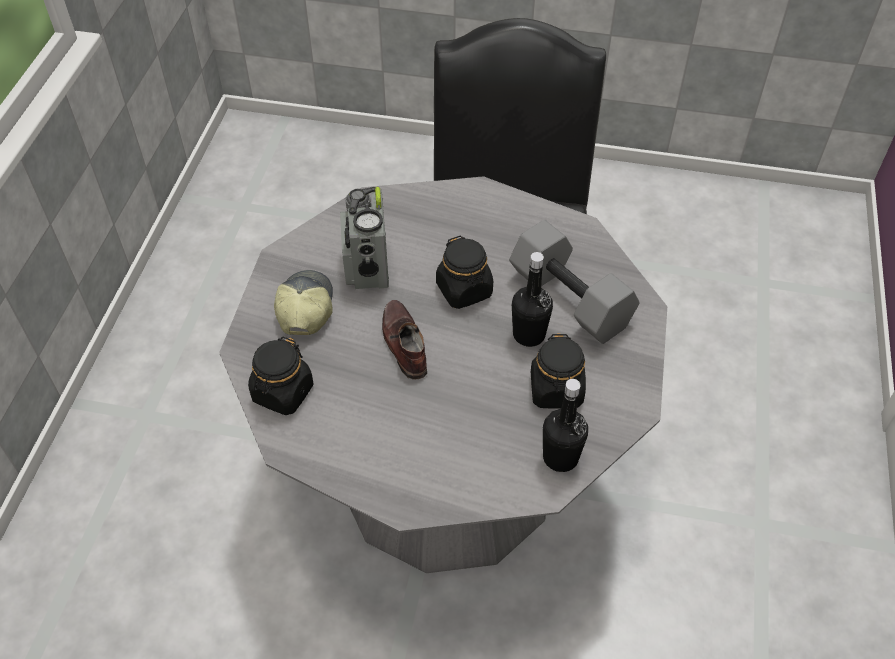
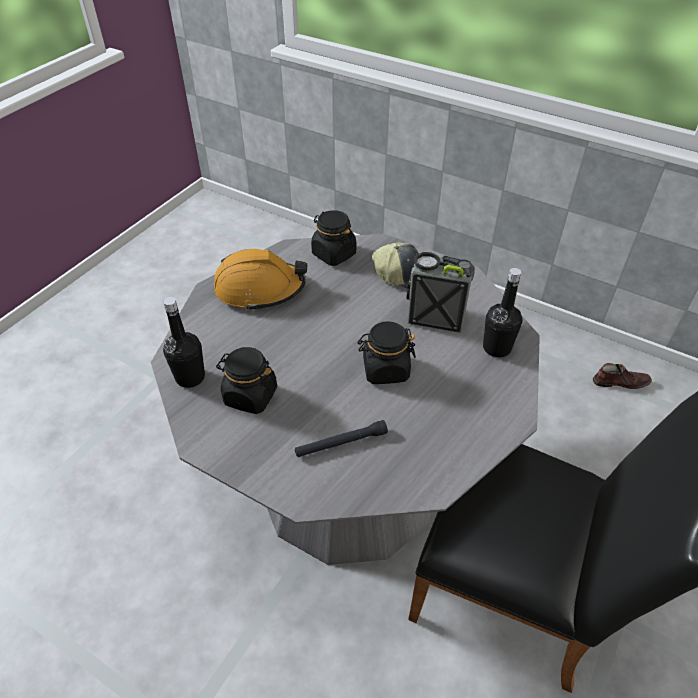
camera: 110 degrees right, 5 degrees down
(384, 449) = (260, 289): none -> orange hard hat
(403, 344) = (345, 319): brown shoe -> brown shoe (620, 382)
(529, 334) = (316, 397): black bottle -> black bottle (496, 348)
(572, 299) = (341, 443): grey dumbbell -> black flashlight

